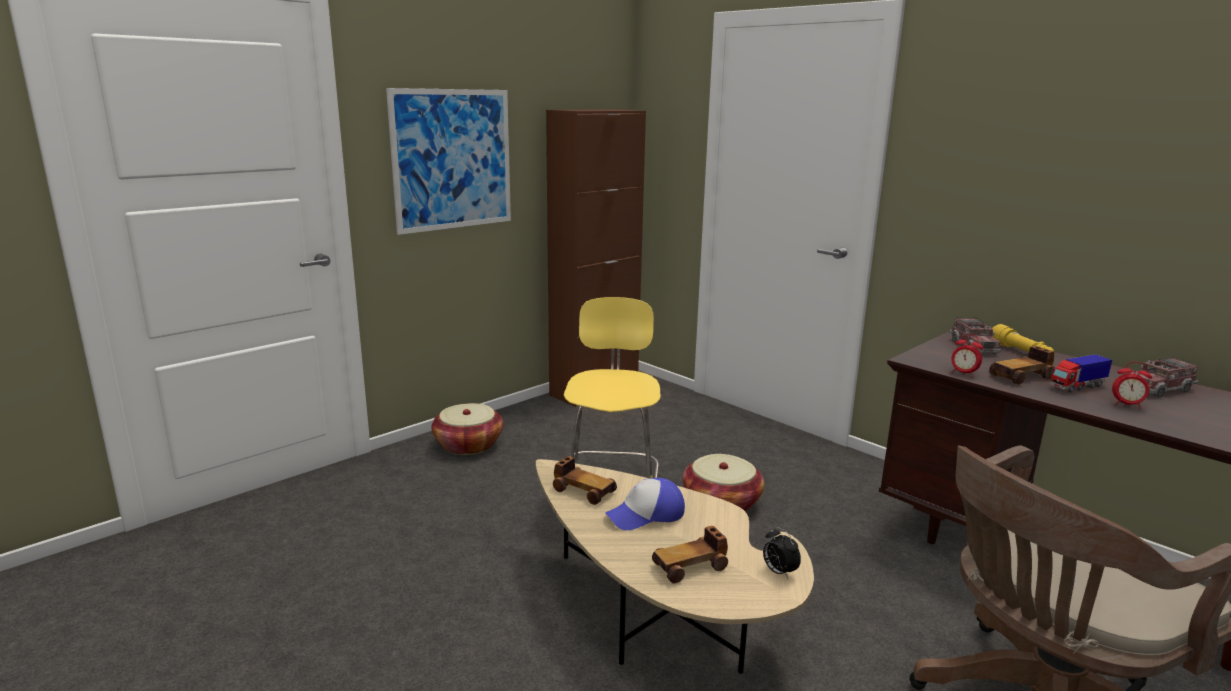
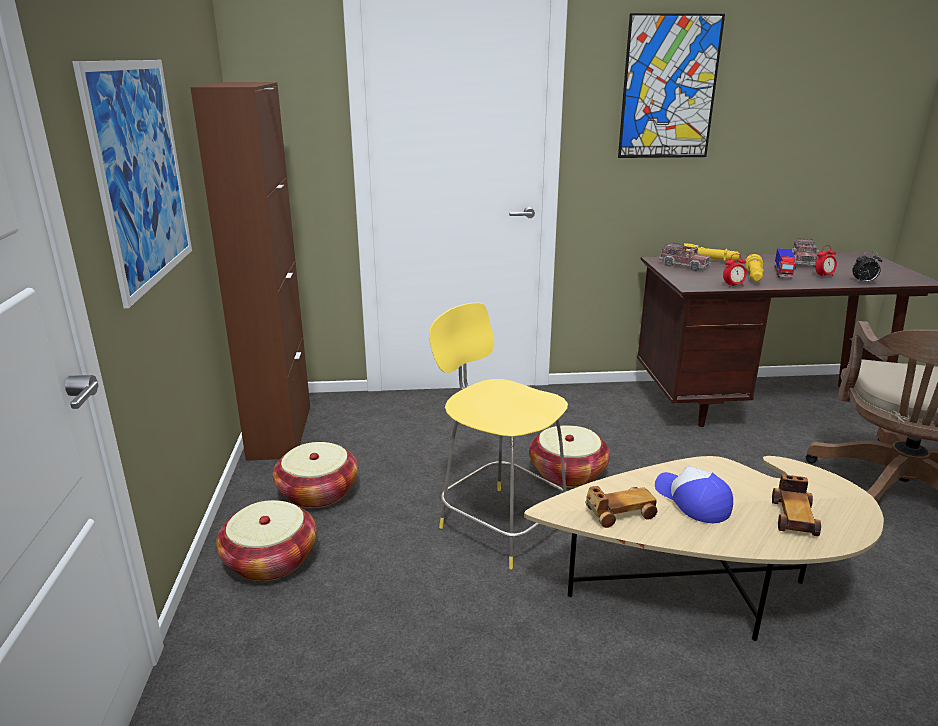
camera: 50 degrees left, 5 degrees up
(550, 428) = (318, 492): none -> basket
(646, 515) = (692, 501): cap -> cap turned 135 degrees clockwise
(778, 572) = (823, 484): alarm clock -> alarm clock (864, 282)
(1009, 134) = (669, 88): none -> picture
(1021, 377) = (754, 277): toy car -> yellow flashlight

